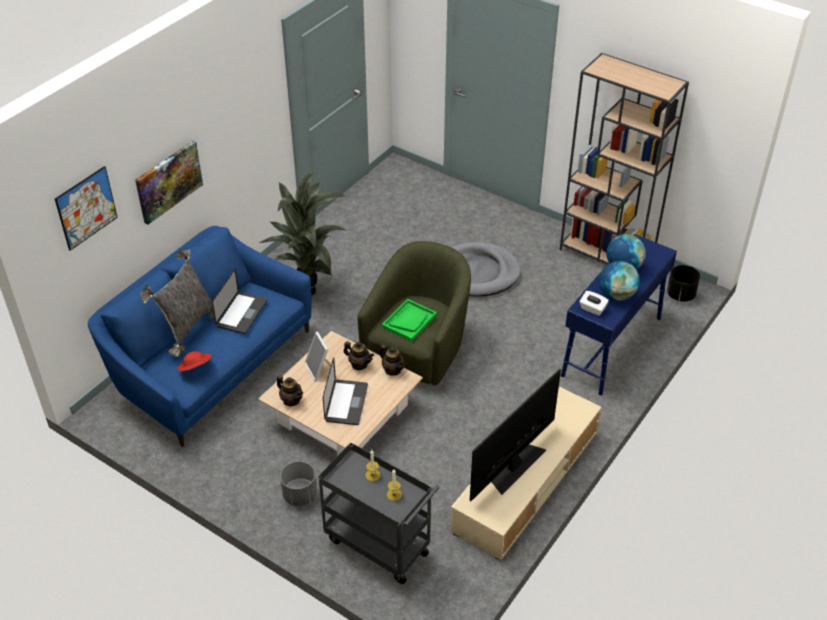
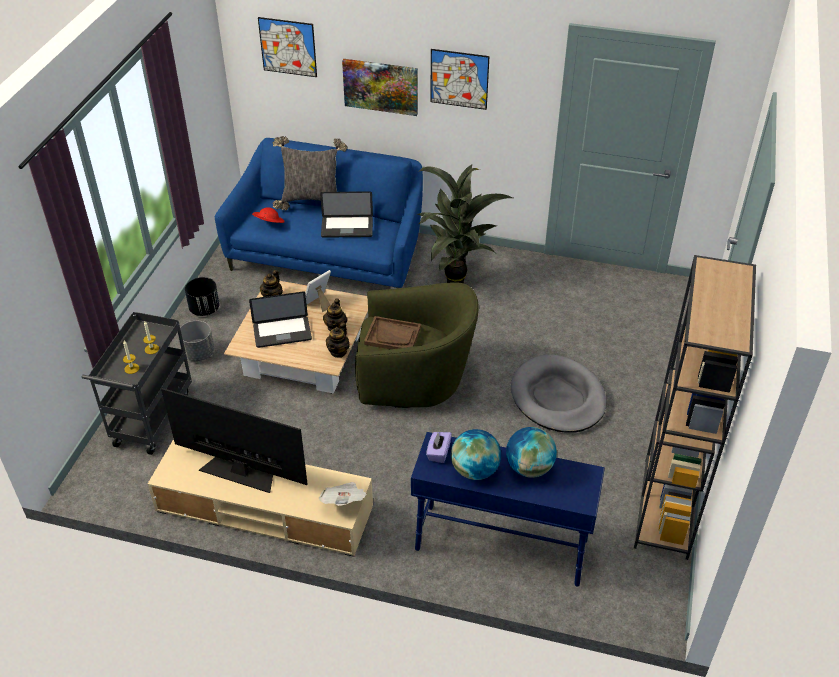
camera: 70 degrees right, 0 degrees up
(223, 125) = (459, 79): none -> picture
(409, 321) = (393, 336): green tray -> brown tray
(572, 405) = (344, 501): none -> newspaper
(592, 309) = (438, 453): white tissue box -> purple tissue box
(680, 295) = (638, 601): black planter -> black planter (204, 309)

